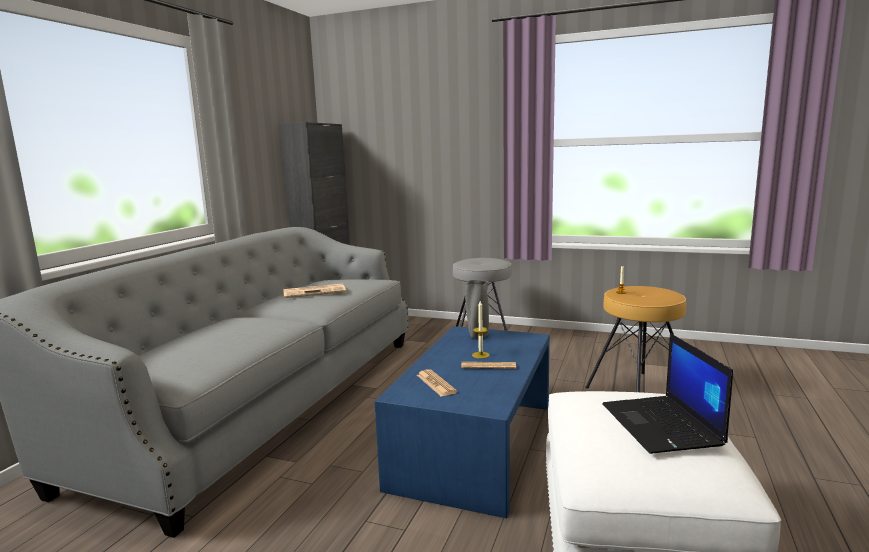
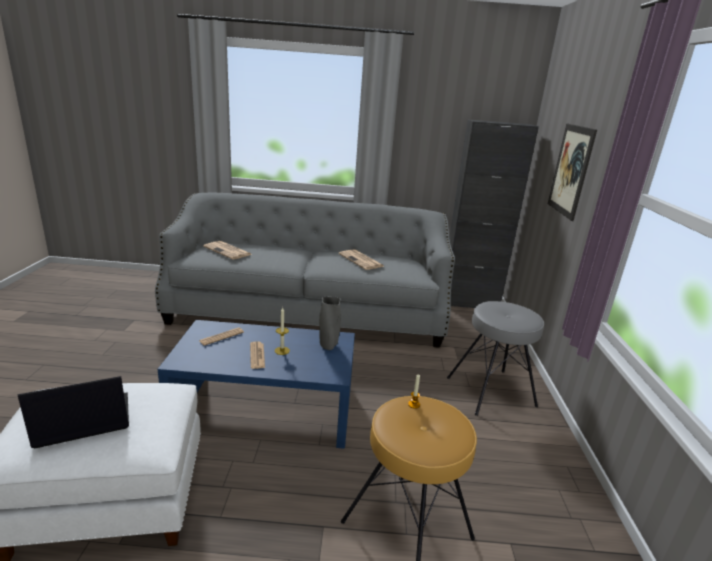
camera: 70 degrees right, 10 degrees up
(192, 351) = (228, 251): none -> newspaper
(421, 149) = (570, 170): none -> picture

